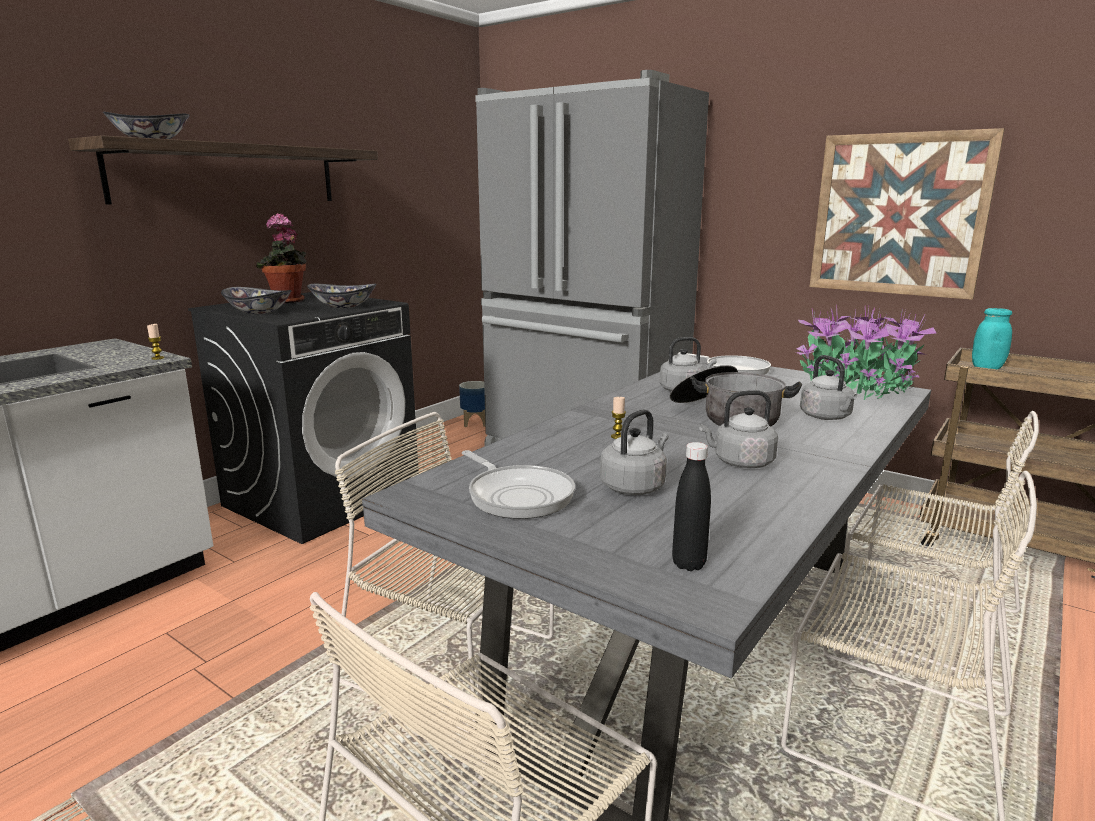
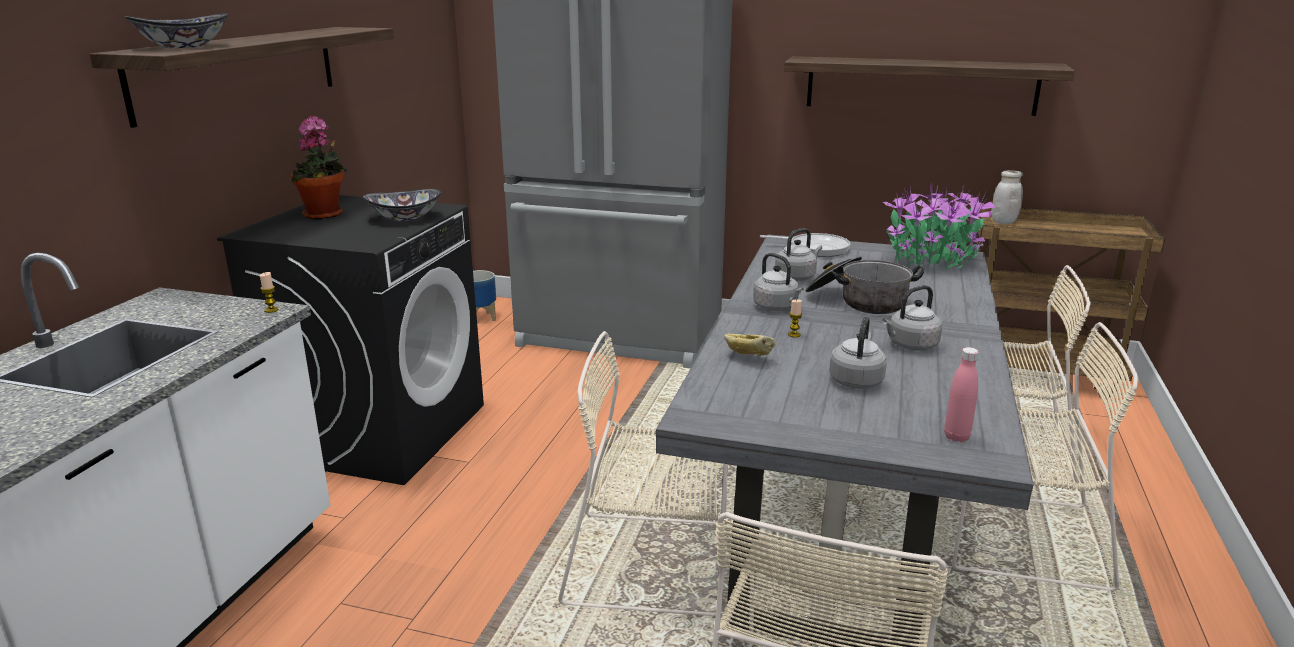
camera: 20 degrees left, 5 degrees up
(259, 312) = (322, 236): bowl -> none
(517, 495) = (778, 404): frying pan -> none
(541, 450) = (748, 358): none -> bread
(688, 564) = (956, 437): black bottle -> pink bottle
(827, 417) = (933, 291): grey kettle -> grey kettle (777, 307)
(898, 215) = (920, 85): picture -> shelf
(987, 367) = (1003, 222): turquoise jar -> white jar

